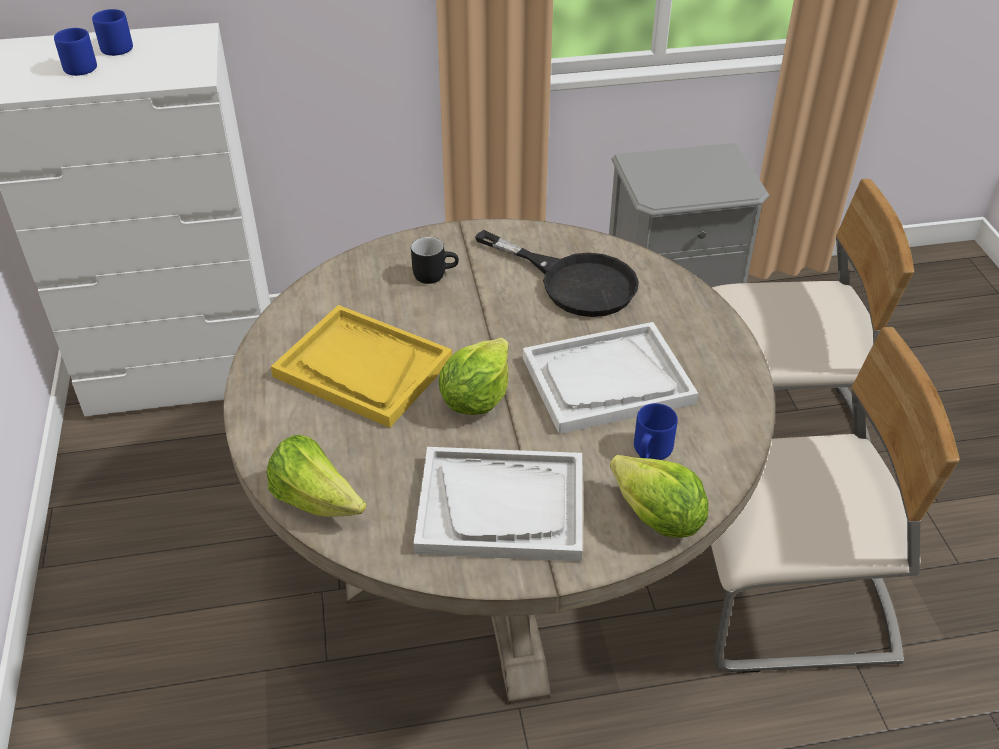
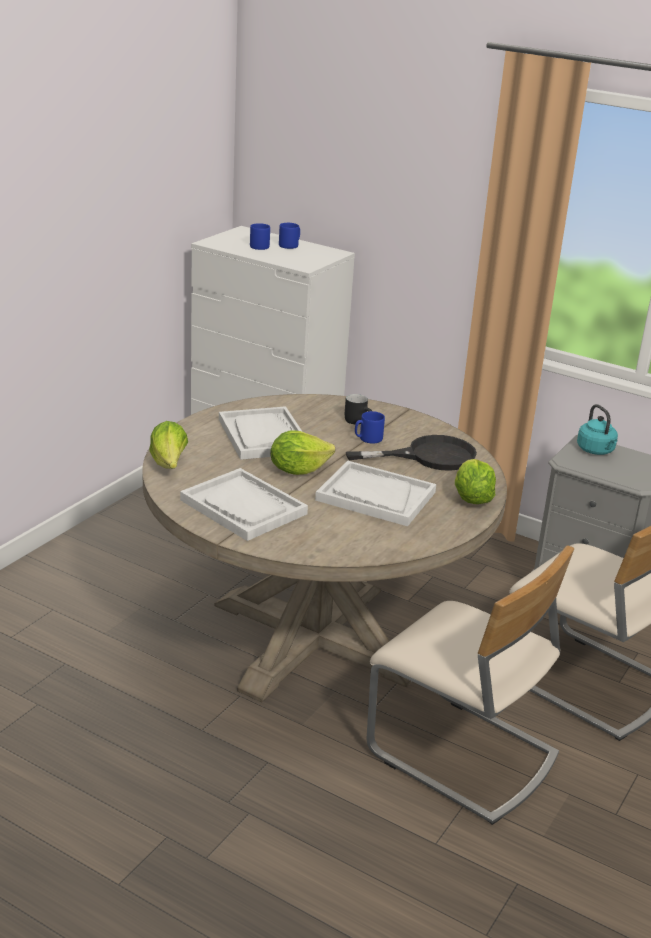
camera: 40 degrees right, 15 degrees down
(362, 368) = (263, 435): yellow tray -> white tray
(574, 282) = (428, 456): black frying pan -> black frying pan turned 90 degrees counterclockwise
(650, 450) = (350, 528): blue mug -> blue mug (368, 439)
(657, 518) = (308, 548): lettuce -> lettuce (471, 499)
(660, 168) = (596, 451): none -> turquoise kettle

